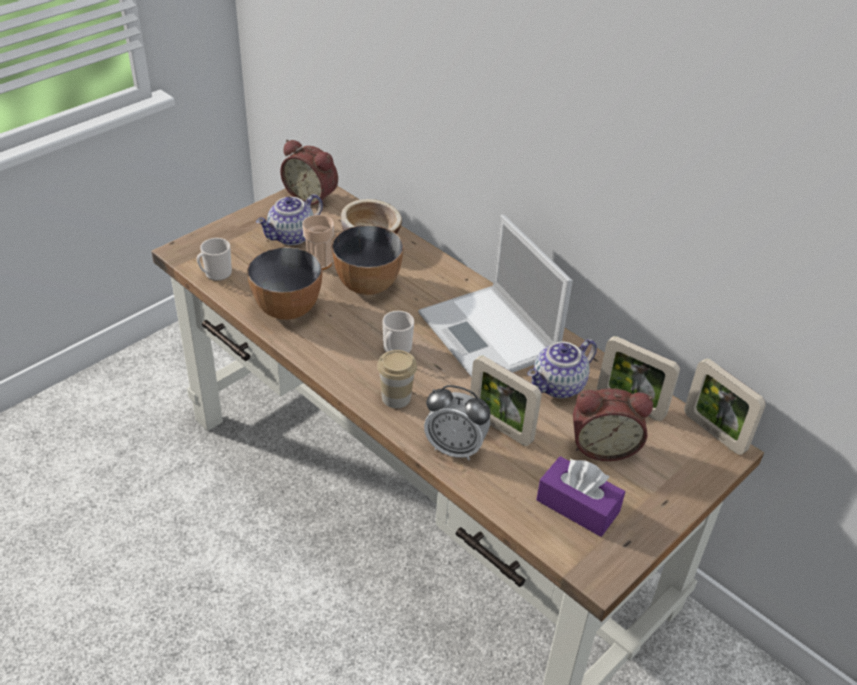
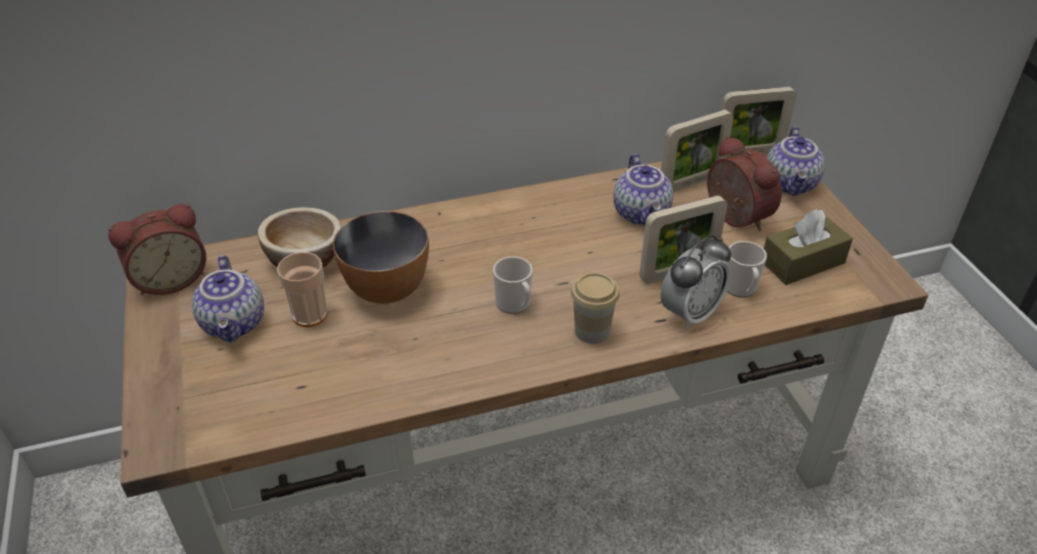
camera: 60 degrees left, 0 degrees up
(215, 274) = (244, 423): mug -> mug (741, 289)
(288, 309) = (375, 372): bowl -> none
(489, 335) = (540, 230): laptop -> none
(577, 506) = (802, 262): purple tissue box -> brown tissue box
(603, 445) = (733, 218): alarm clock -> alarm clock turned 60 degrees counterclockwise
(691, 475) = (791, 185): none -> teapot

